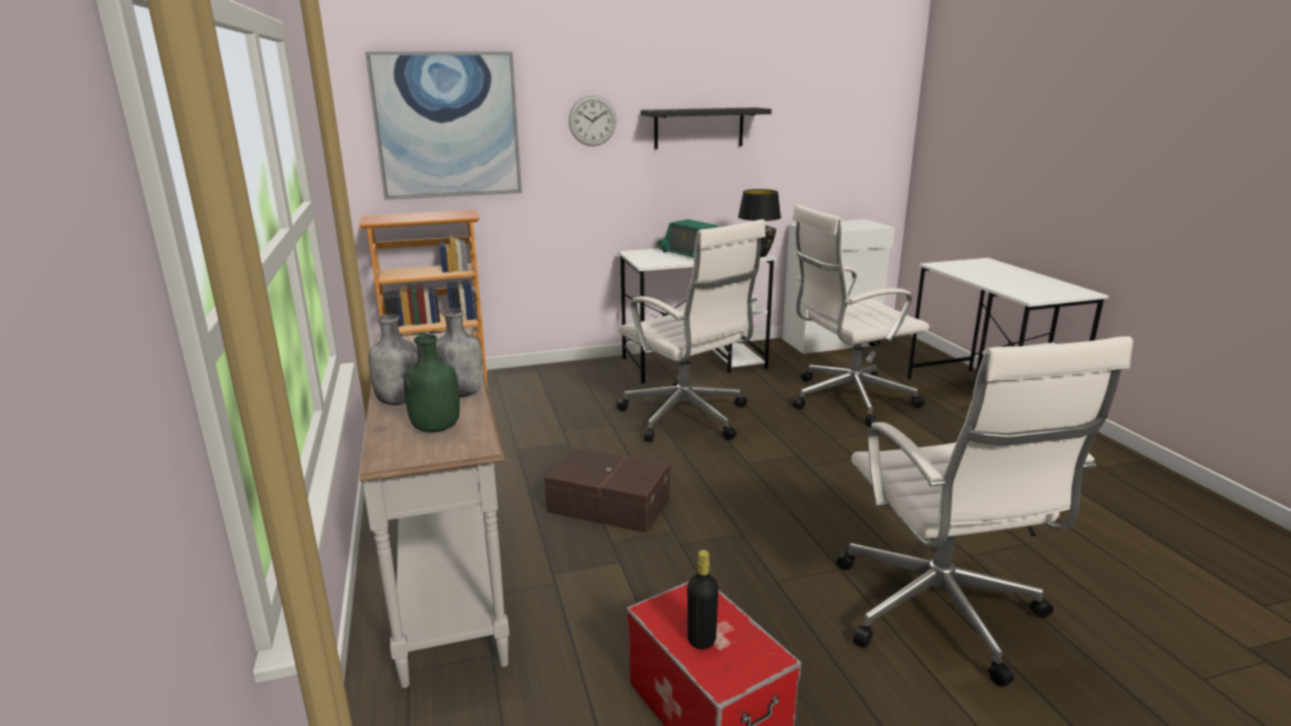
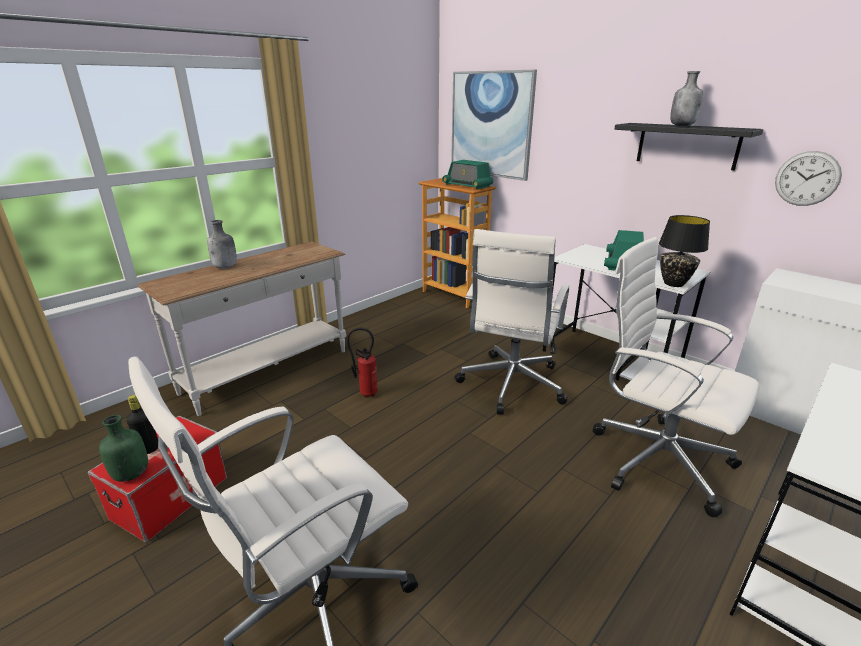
camera: 60 degrees right, 5 degrees up
(435, 428) = (193, 281): green bottle -> green bottle (131, 474)
(440, 214) = (467, 185): none -> radio
(462, 394) = (241, 274): grey bottle -> grey bottle (682, 126)
(592, 121) = (587, 129): wall clock -> wall clock (807, 178)
(608, 503) = (365, 393): brown storage box -> fire extinguisher

